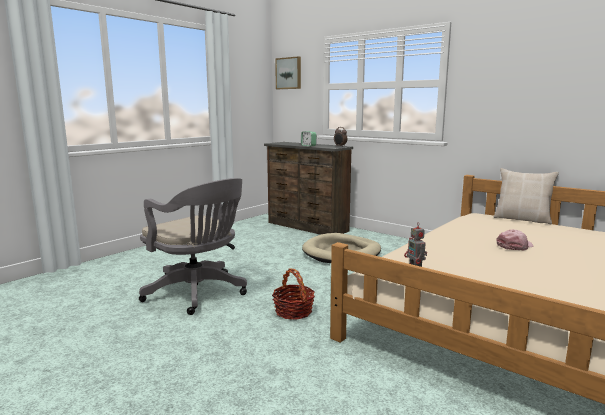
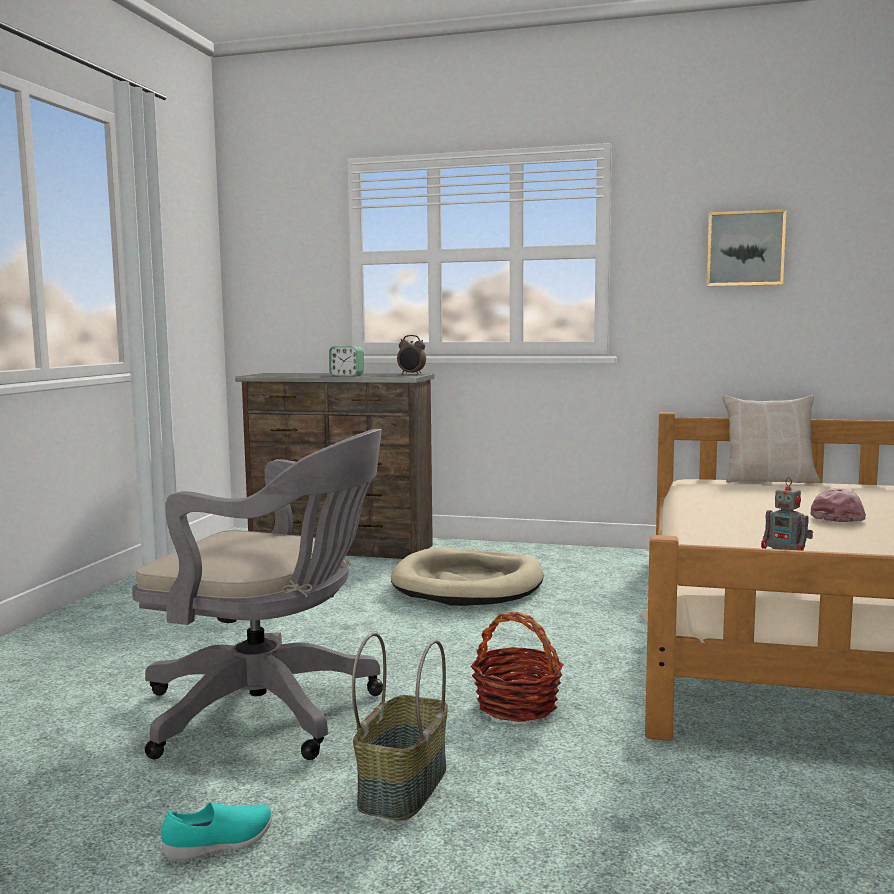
camera: 25 degrees left, 5 degrees down
(128, 337) = (219, 845): none -> turquoise shoe
(209, 333) = (402, 786): none -> basket
(289, 73) = (264, 231): picture -> picture (745, 249)

